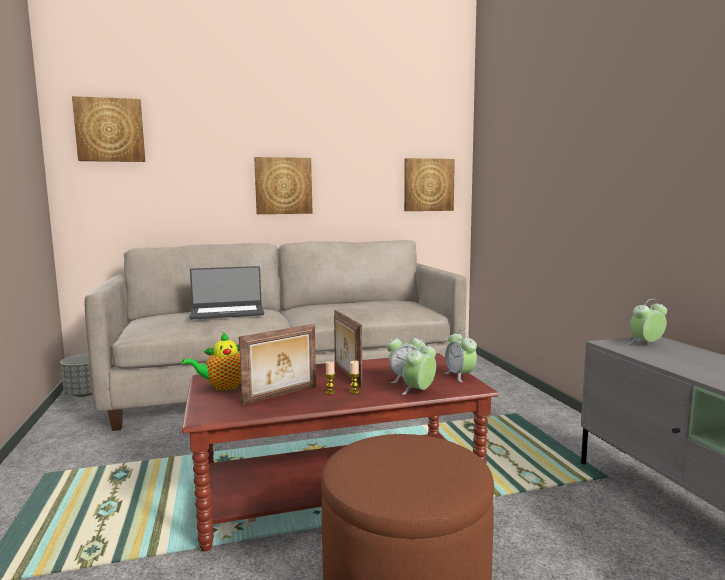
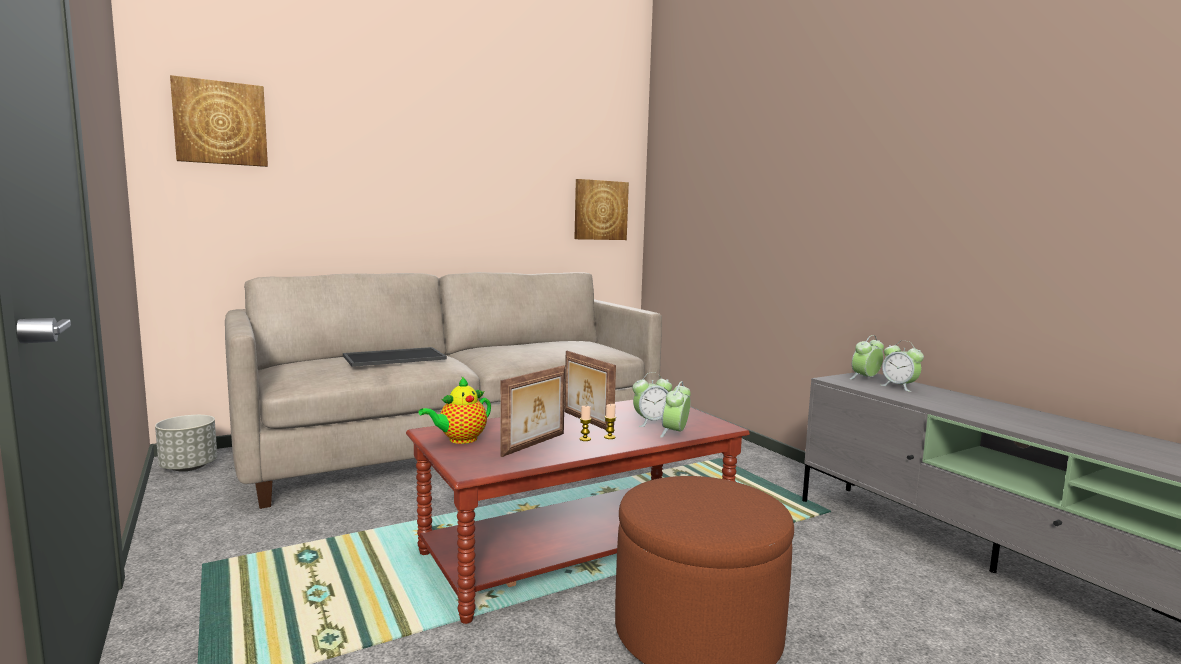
camera: 15 degrees left, 0 degrees up
(227, 312) = (395, 357): laptop -> tray
(283, 186) = (439, 204): picture -> none
(460, 376) = (702, 417): alarm clock -> alarm clock (899, 387)

